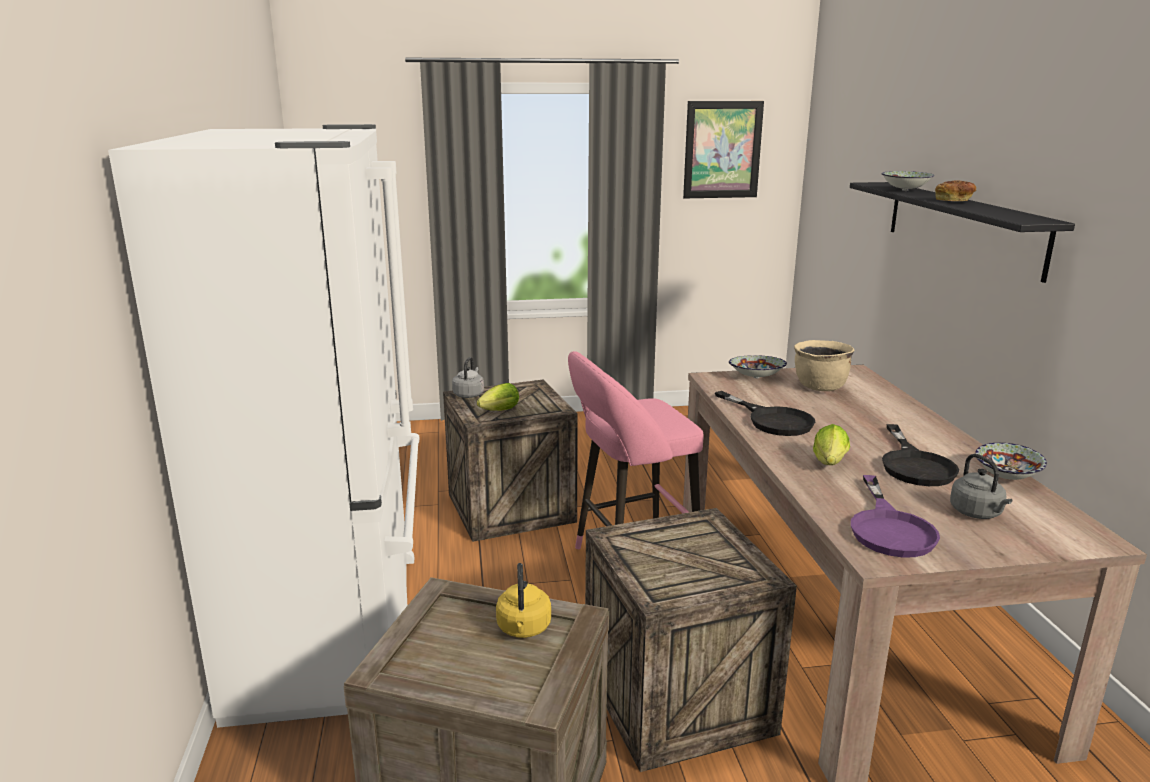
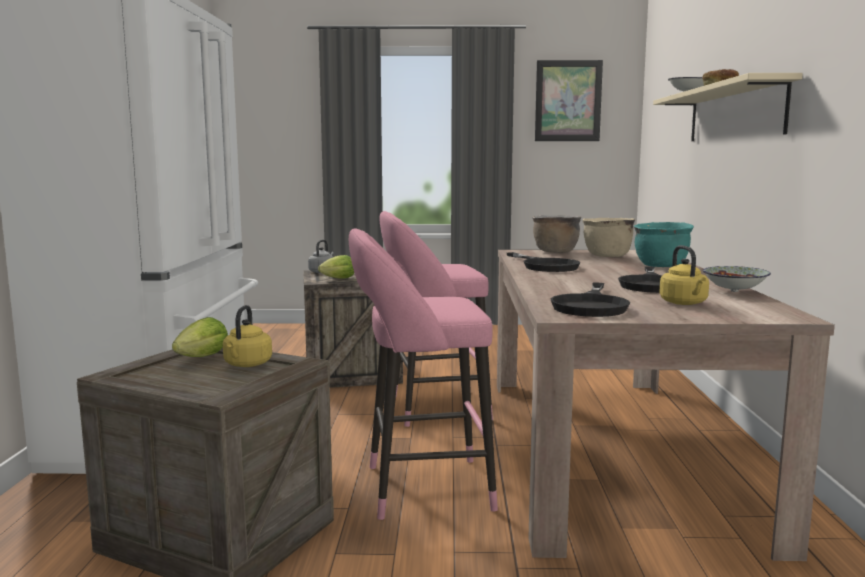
camera: 10 degrees right, 10 degrees down
(674, 698) = (419, 488): crate -> pink stool
(756, 377) = (555, 252): bowl -> brown cooking pot
(829, 464) = (572, 282): lettuce -> lettuce (200, 358)
(889, 528) = (591, 306): purple frying pan -> black frying pan
(893, 412) = (661, 266): none -> turquoise cooking pot
(962, 226) = (734, 113): black shelf -> beige shelf
(977, 513) = (684, 303): grey kettle -> yellow kettle

